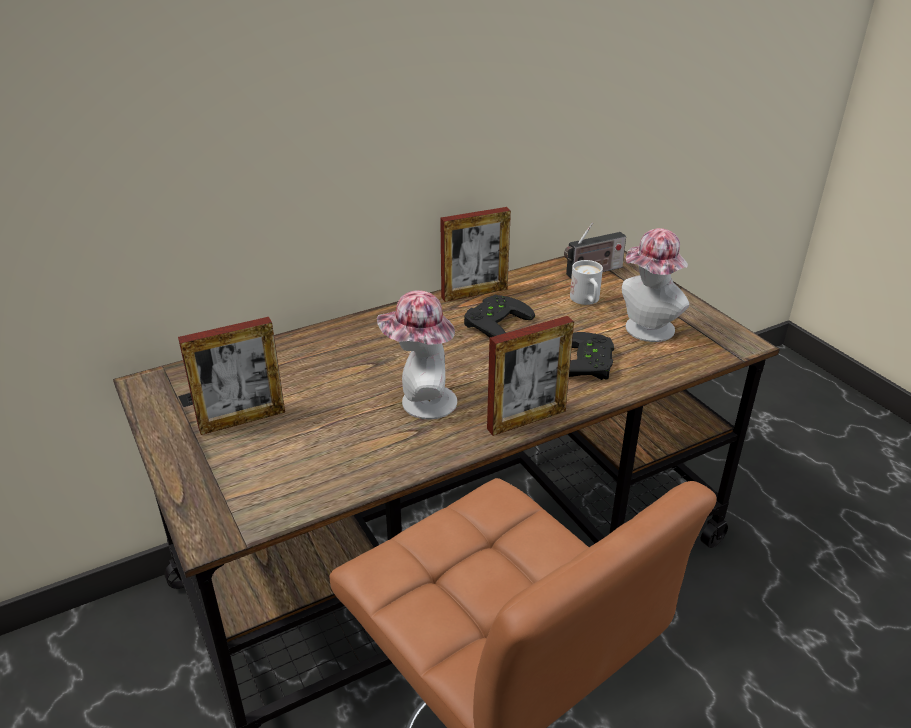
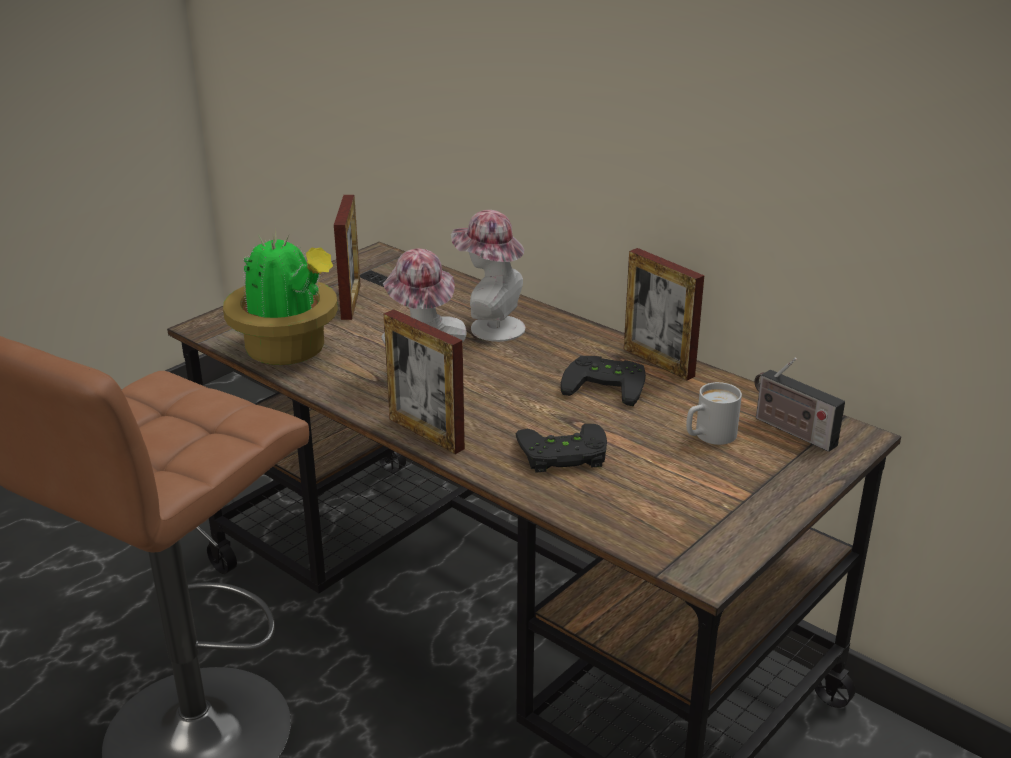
camera: 70 degrees right, 5 degrees down
(242, 420) = (351, 302): picture frame -> picture frame turned 135 degrees counterclockwise
(320, 478) = (288, 351): none -> potted plant
(646, 331) = (668, 489): hat -> hat (490, 327)

